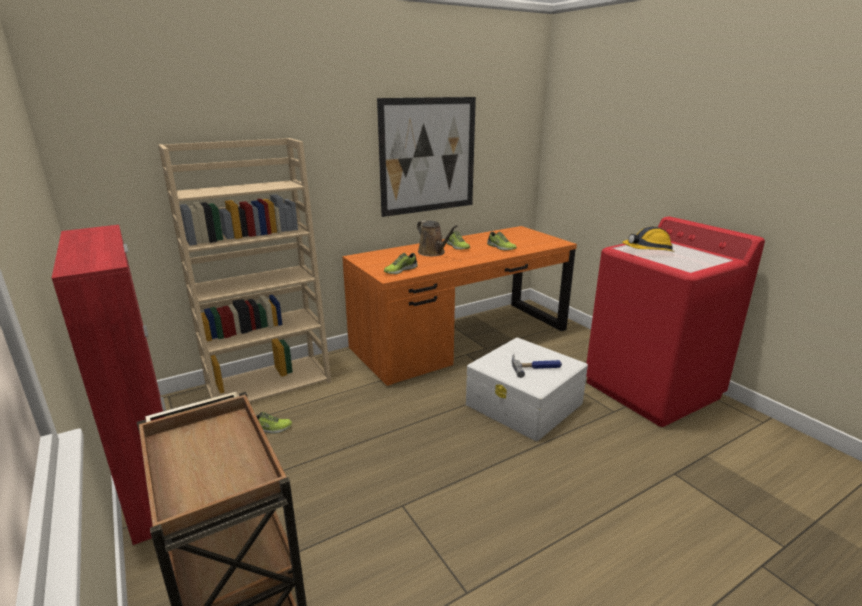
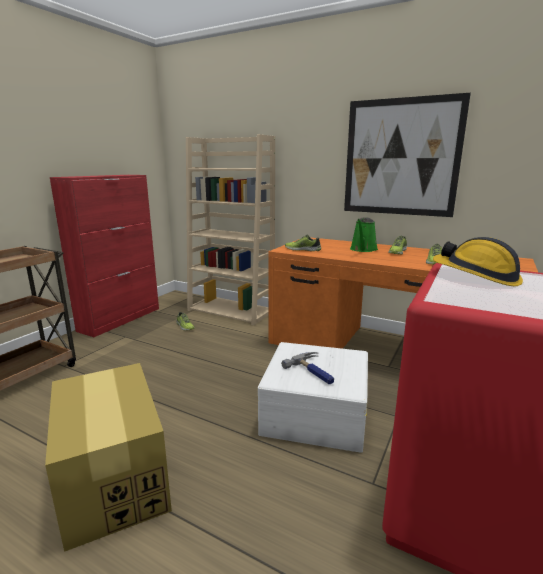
camera: 60 degrees right, 5 degrees down
(433, 253) = (363, 249): brown watering can -> green watering can
(549, 542) = (113, 477): none -> cardboard box

